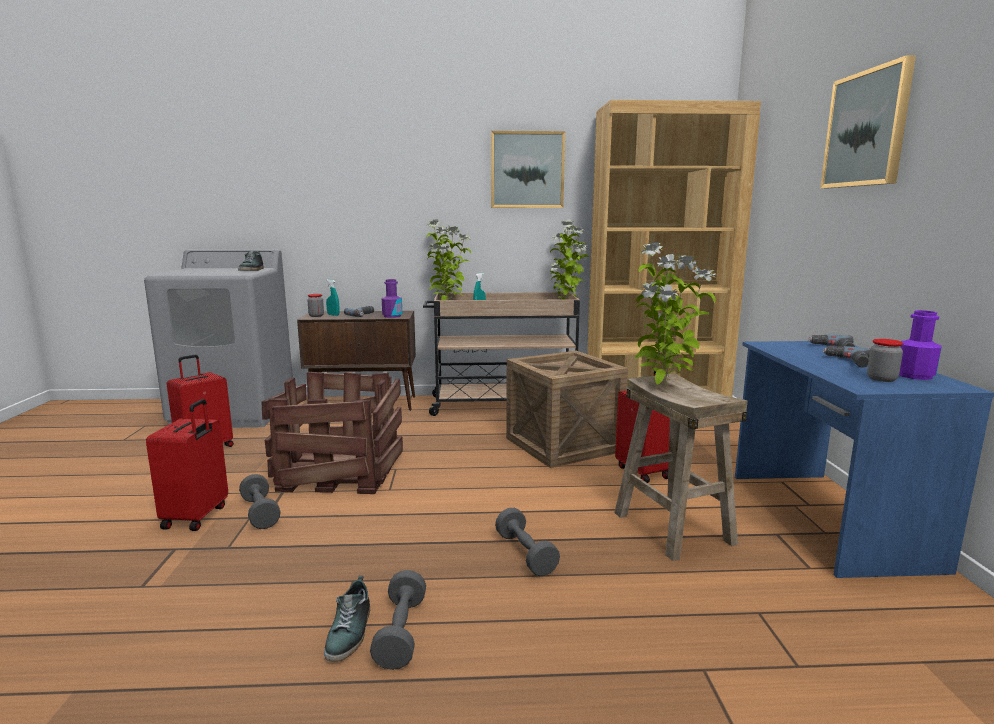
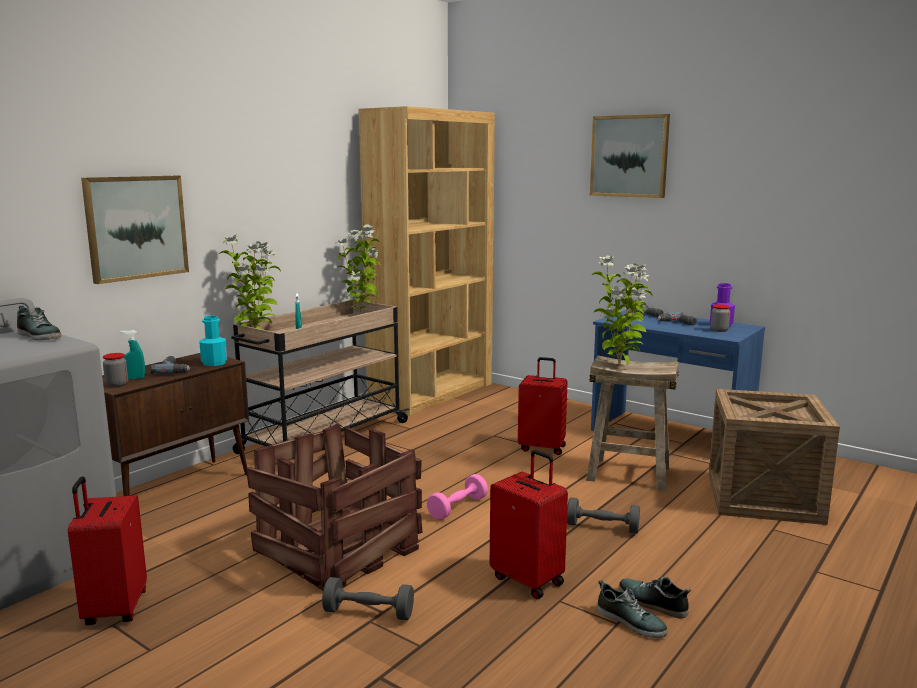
camera: 50 degrees left, 0 degrees up
(197, 517) = (320, 651): red suitcase -> red suitcase (528, 580)
(392, 316) = (214, 363): purple bottle -> turquoise bottle
(401, 633) = (652, 602): grey dumbbell -> shoe
(464, 482) = (458, 508): none -> pink dumbbell
(527, 170) = (304, 170): picture -> picture (136, 227)
(563, 444) = (452, 451): crate -> crate (763, 498)

